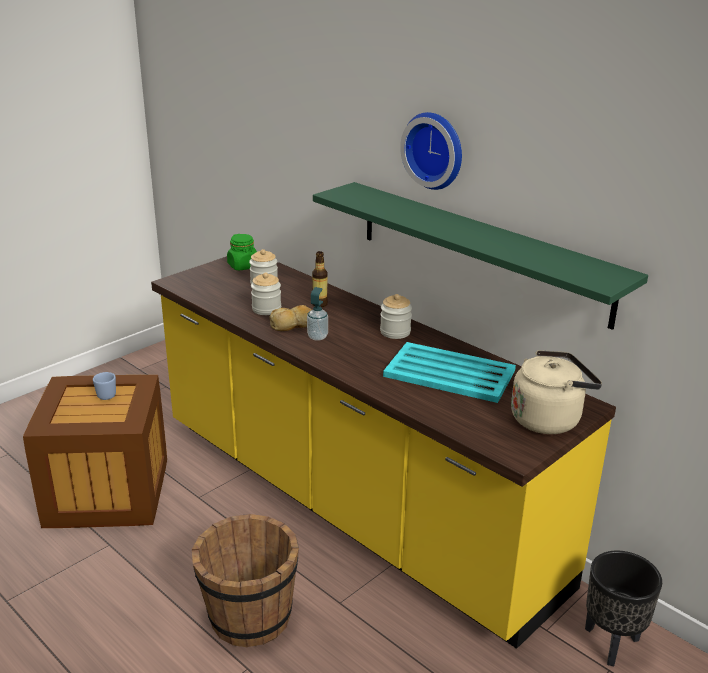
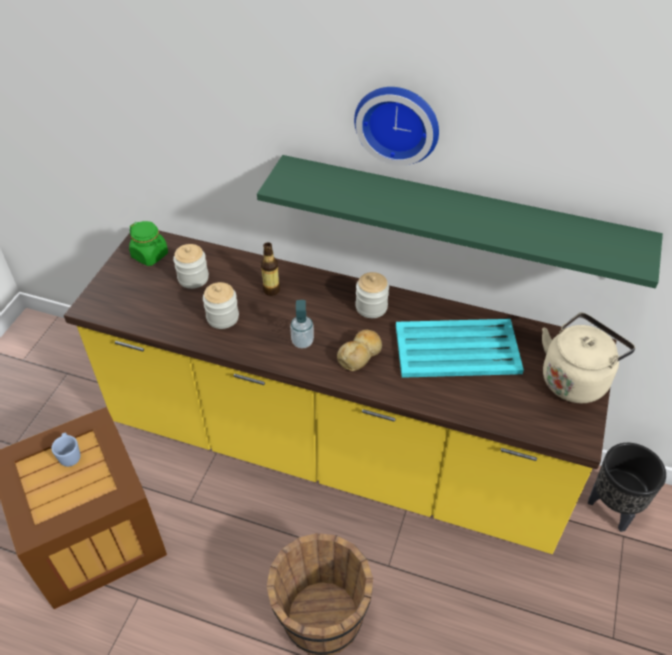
camera: 25 degrees left, 20 degrees up
(293, 325) = (265, 332): bread -> bread (360, 354)

